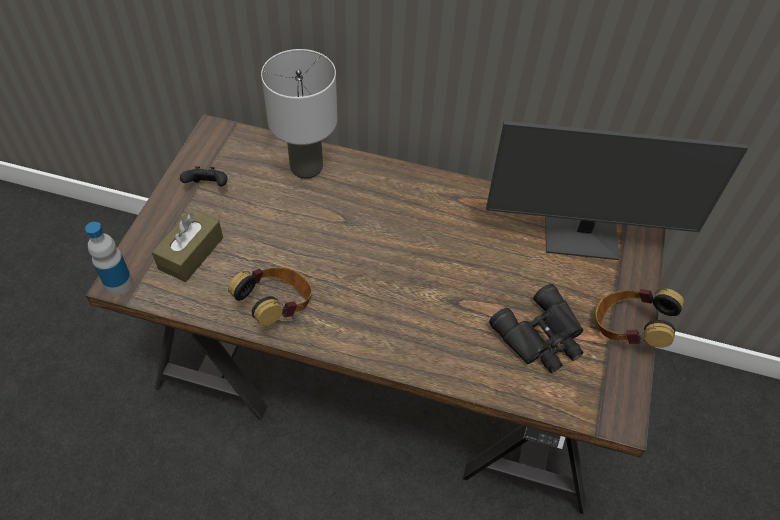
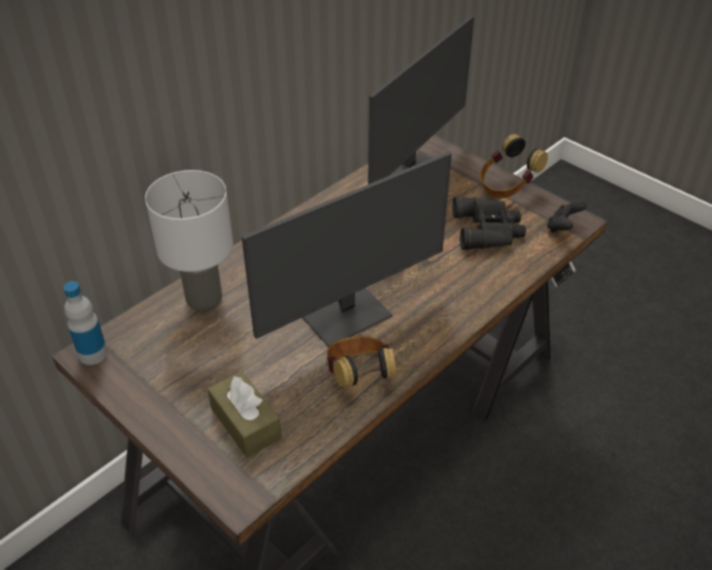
camera: 60 degrees left, 10 degrees down
(119, 284) = (243, 498): bottle -> bottle (93, 354)
(208, 187) = (165, 382): black game controller -> black game controller (562, 228)
(346, 267) = (346, 314): none -> monitor

